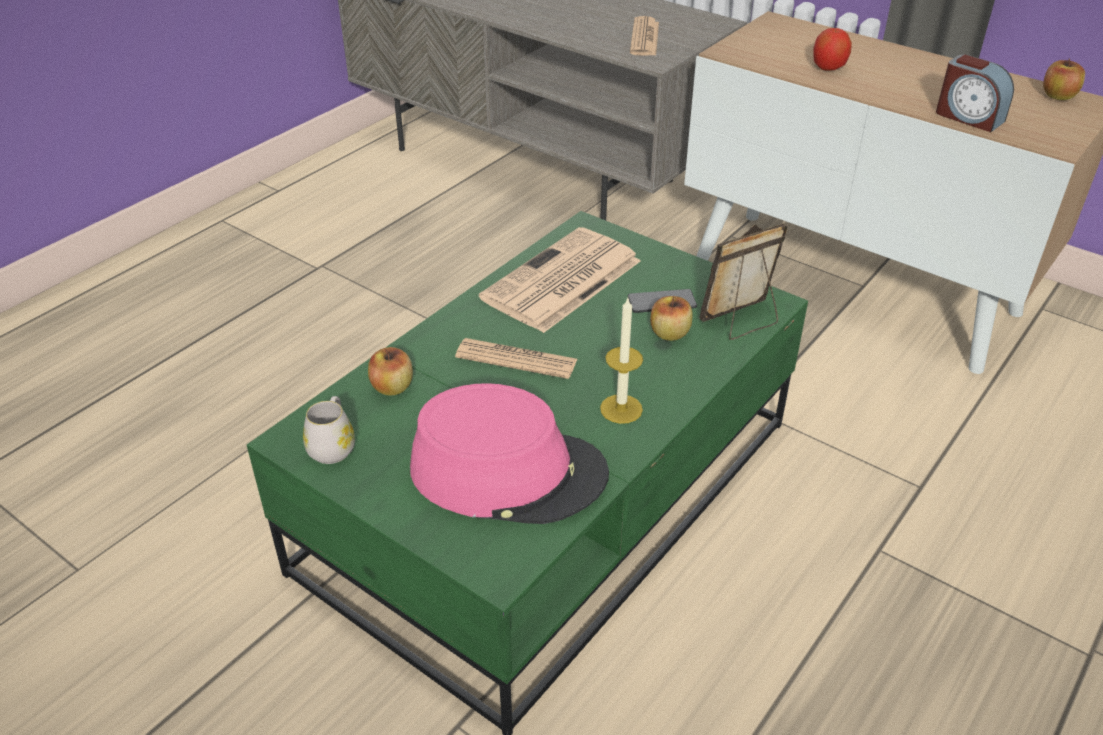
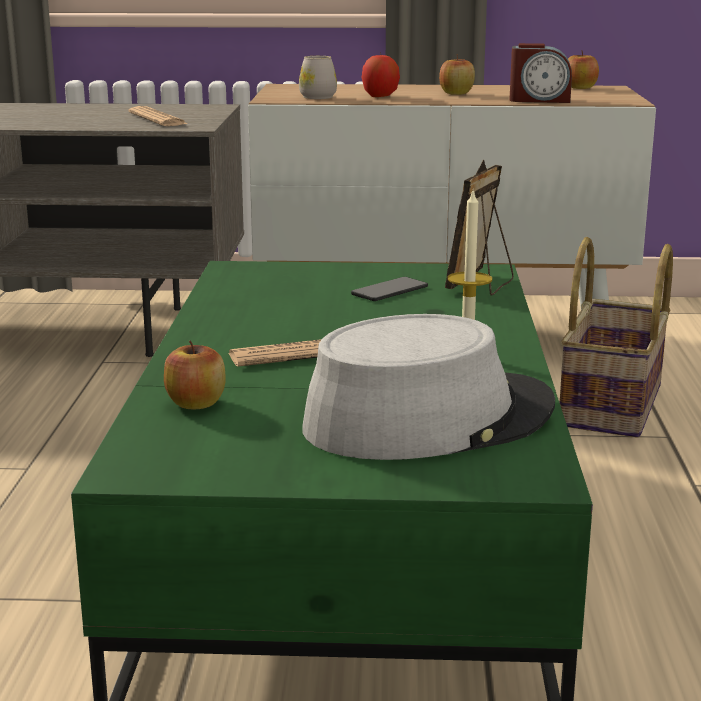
camera: 35 degrees left, 20 degrees down
(333, 446) = (194, 459): white mug -> white mug (315, 96)
(508, 471) = (428, 418): pink hat -> grey hat
(561, 281) = (267, 300): newspaper -> none
(669, 333) = (430, 305): apple -> apple (456, 93)
(912, 432) = (613, 406): none -> basket

